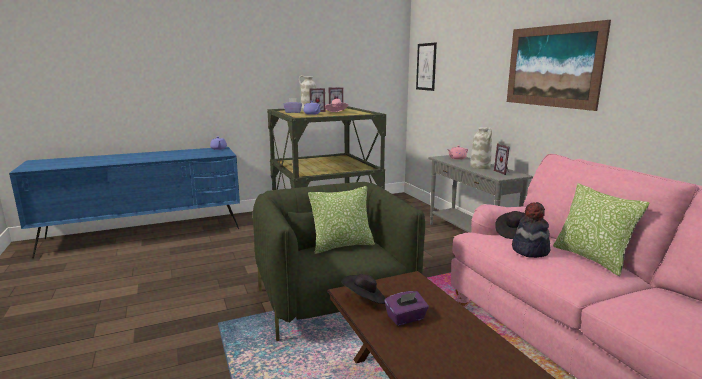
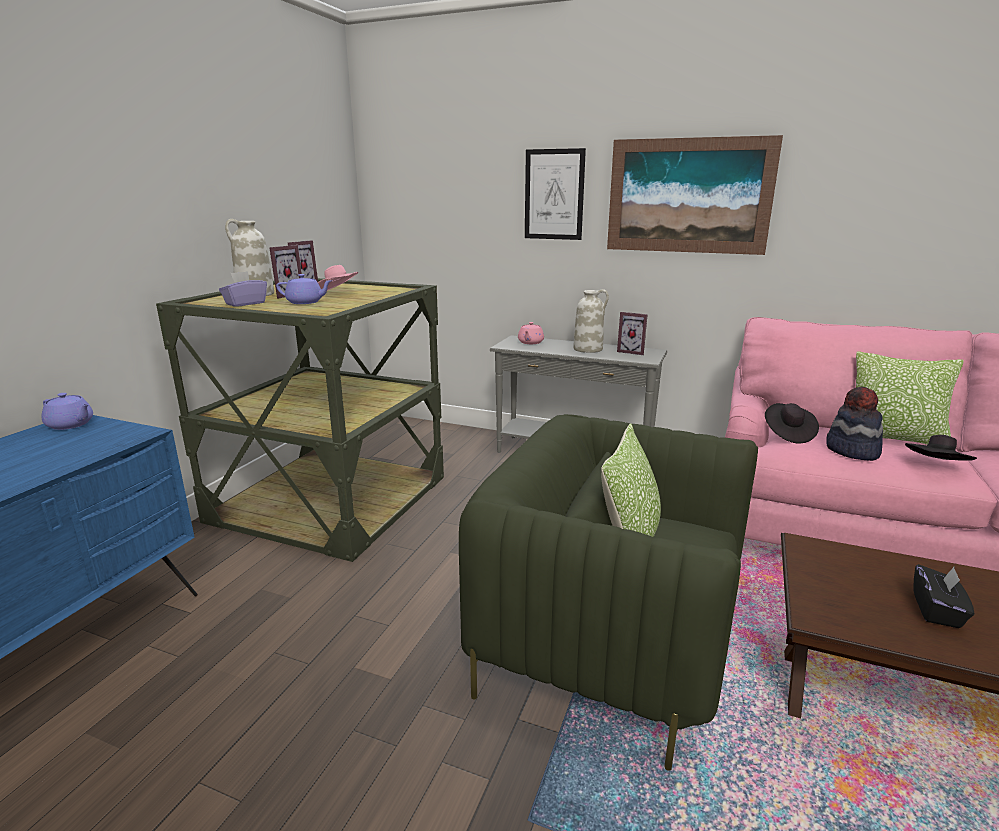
camera: 45 degrees left, 5 degrees up
(364, 300) = (857, 615): black hat -> black hat (936, 467)
(406, 318) = (937, 611): purple tissue box -> black tissue box
(426, 67) = (410, 195): picture -> picture (554, 195)

